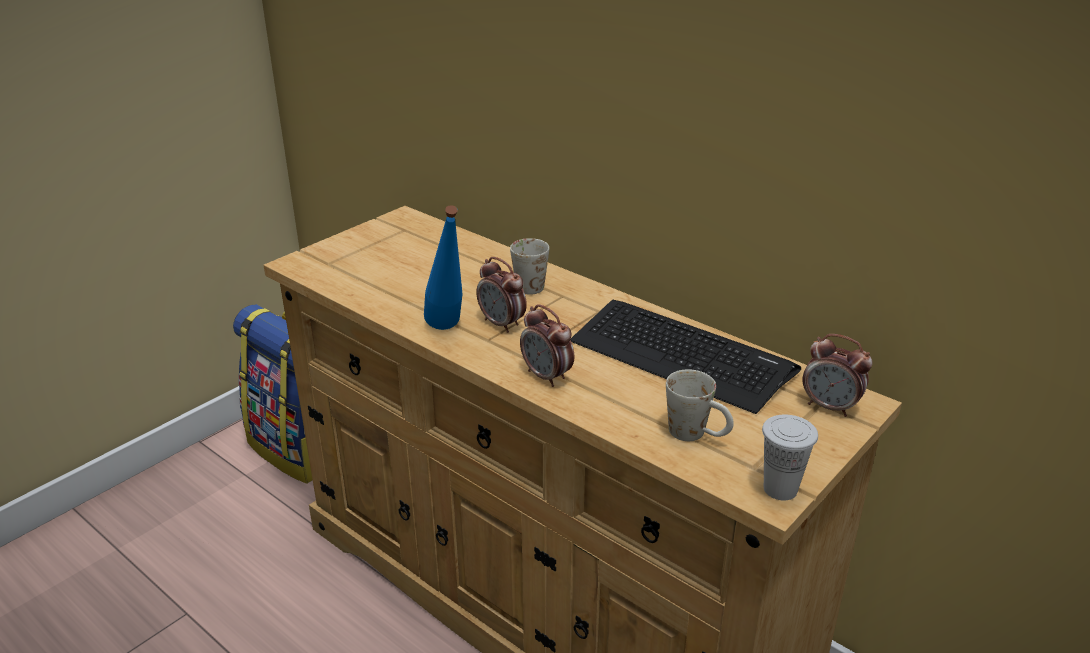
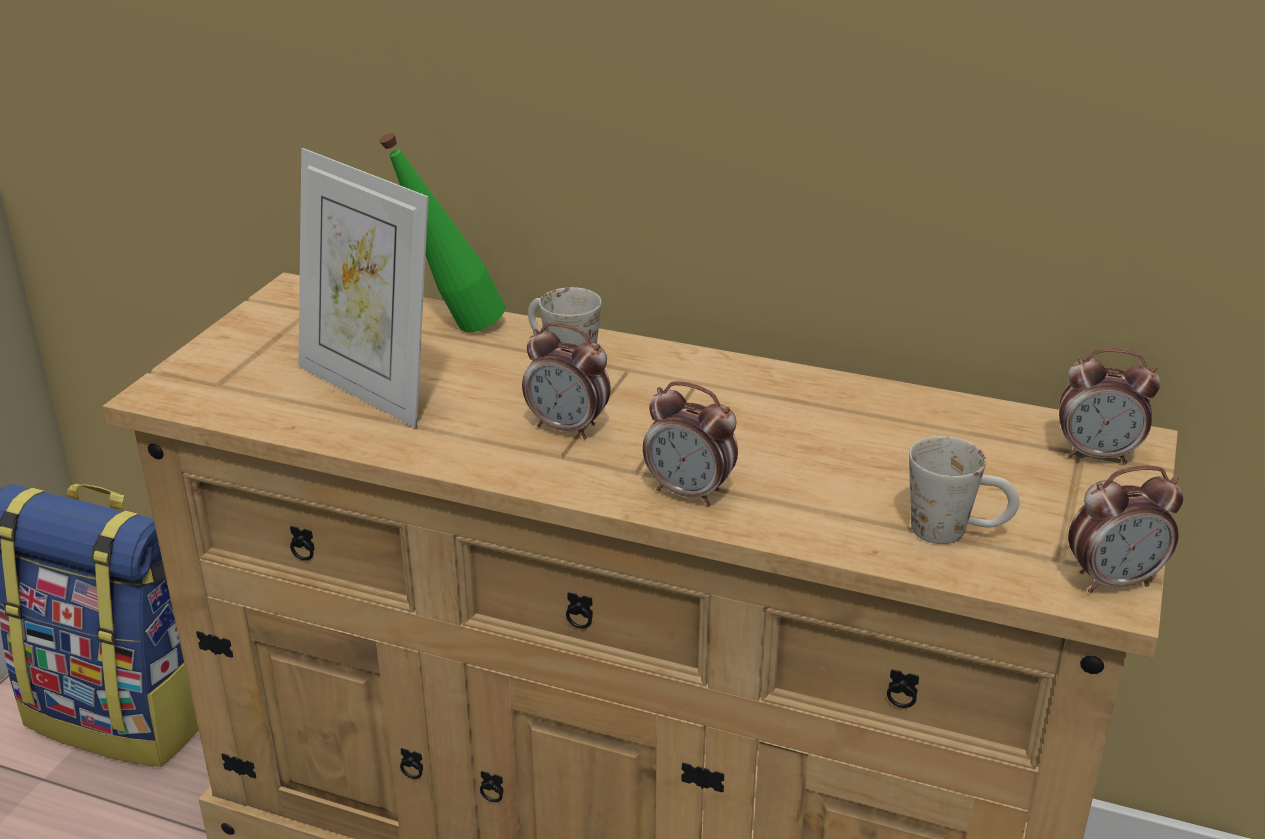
camera: 20 degrees left, 0 degrees up
(407, 280) = (370, 388): none -> picture frame
(448, 331) = (492, 455): blue bottle -> none
(476, 254) = (452, 329): none -> green bottle
(681, 355) = (857, 424): keyboard -> none
(780, 489) = (1113, 581): white cup -> alarm clock

